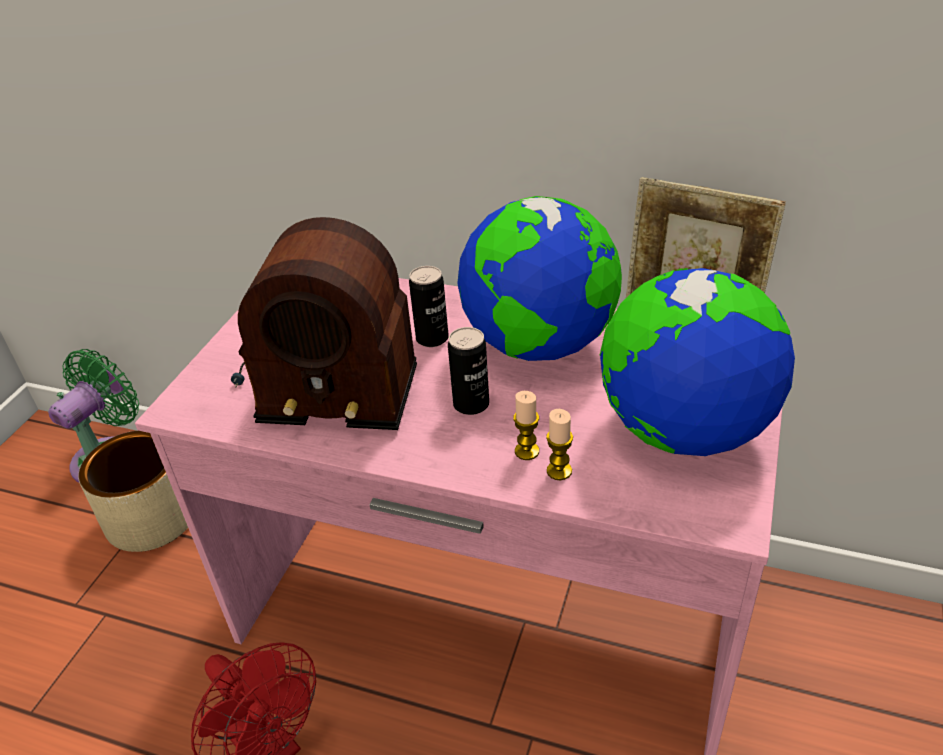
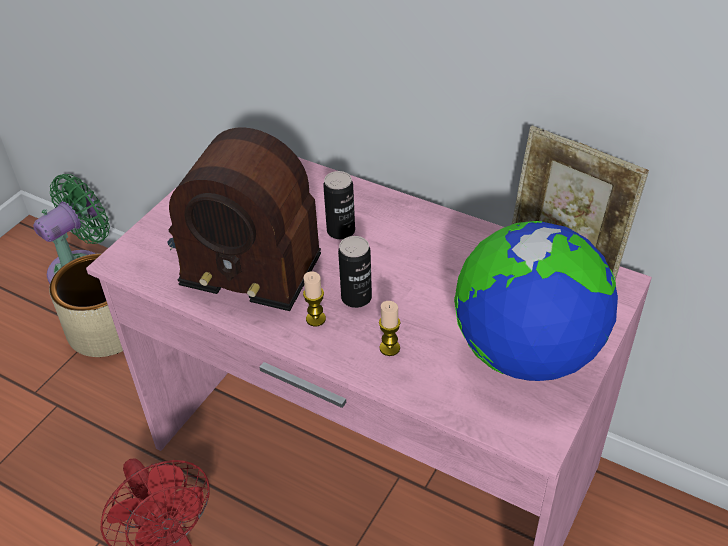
camera: 10 degrees right, 5 degrees up
(540, 345) = (429, 252): globe -> none
(559, 471) = (410, 370): candle -> candle (316, 319)

